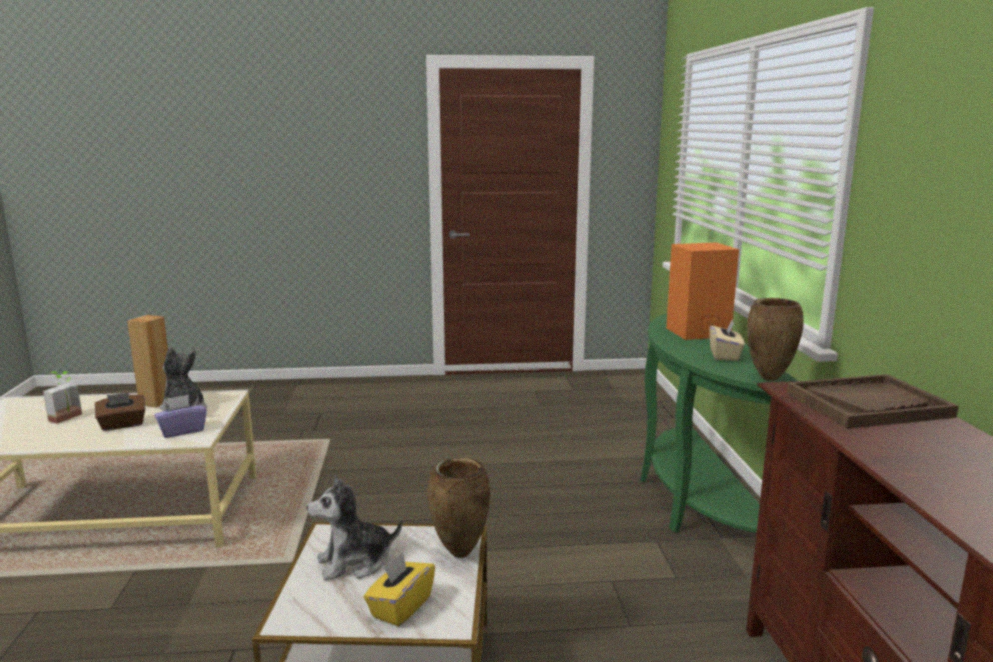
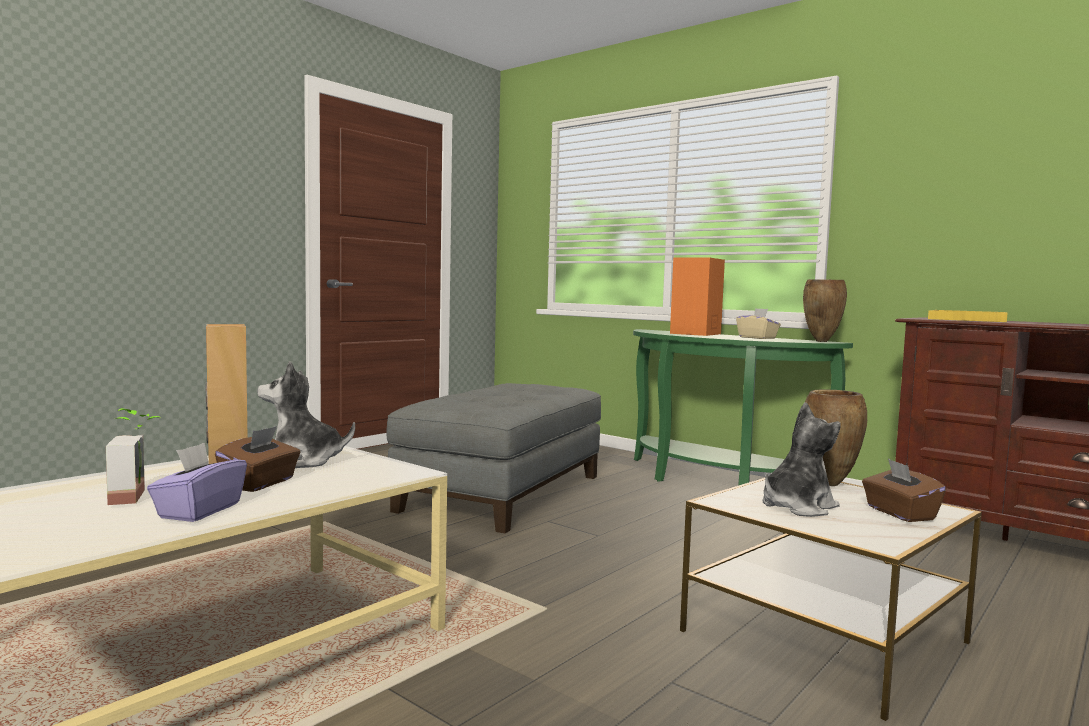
camera: 45 degrees left, 10 degrees down
(182, 431) = (367, 471): purple tissue box -> purple tissue box (199, 511)
(354, 562) = (797, 507): plush toy -> plush toy turned 150 degrees counterclockwise
(400, 607) = (899, 513): yellow tissue box -> brown tissue box
(485, 449) = (502, 492): none -> grey ottoman
(867, 405) = (967, 319): brown tray -> yellow tray

